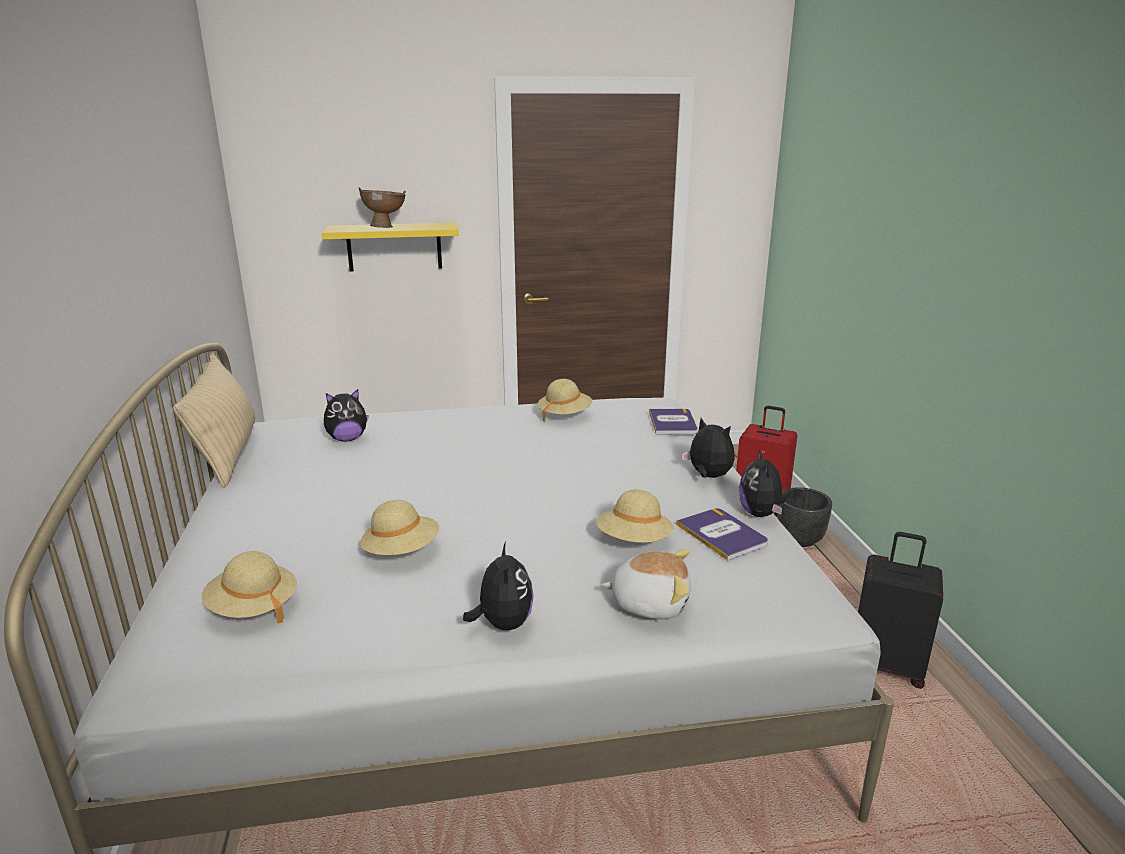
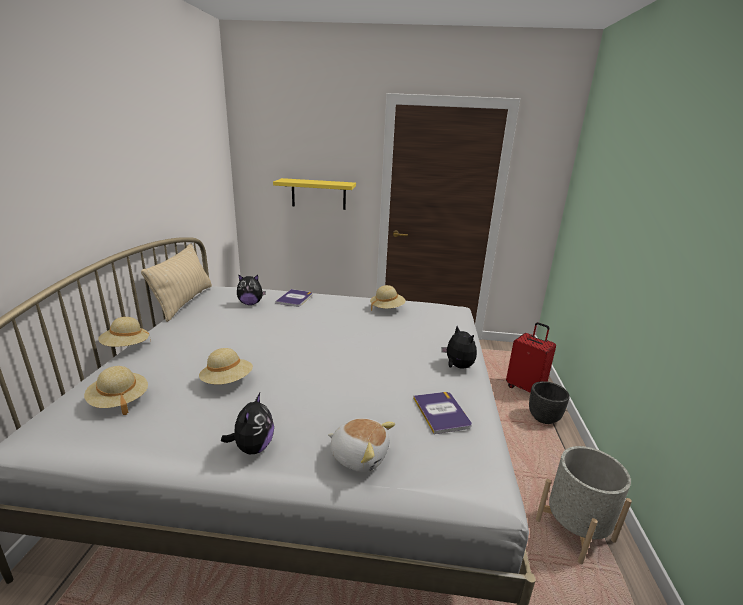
camera: 15 degrees right, 0 degrees up
(386, 227) = (312, 181): brown bowl -> none
(634, 541) = (376, 405): beige hat -> beige hat (126, 346)
(672, 422) = (454, 324): book -> book (294, 298)
(761, 514) = (481, 402): plush toy -> none
(887, 666) = (574, 530): black suitcase -> grey planter

